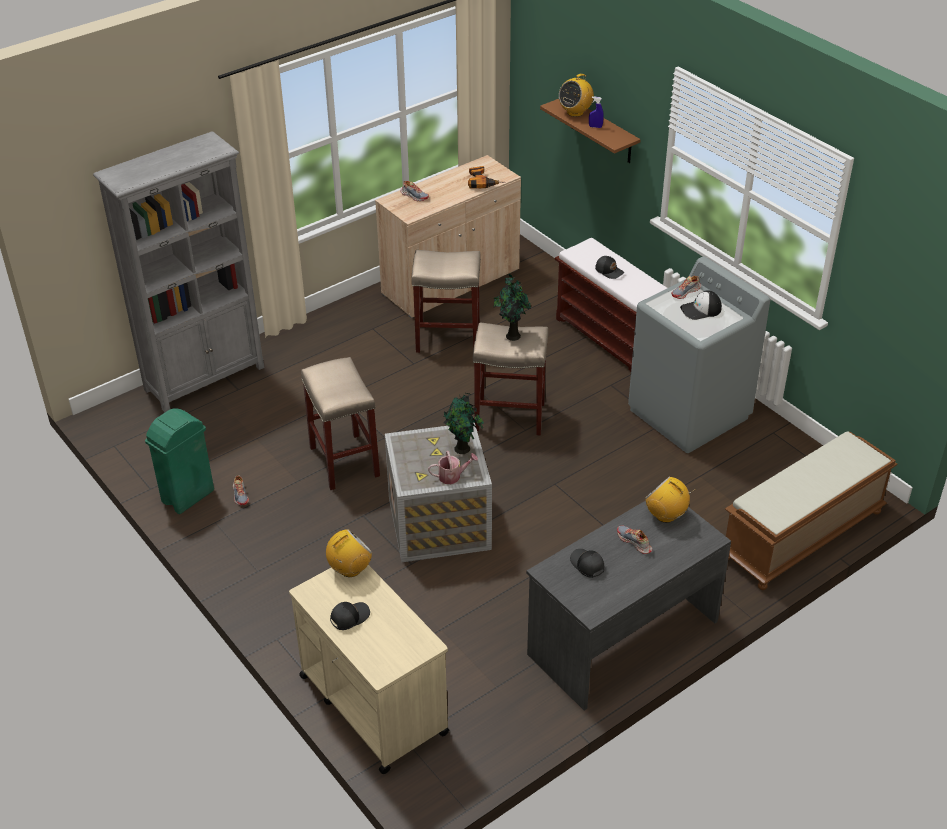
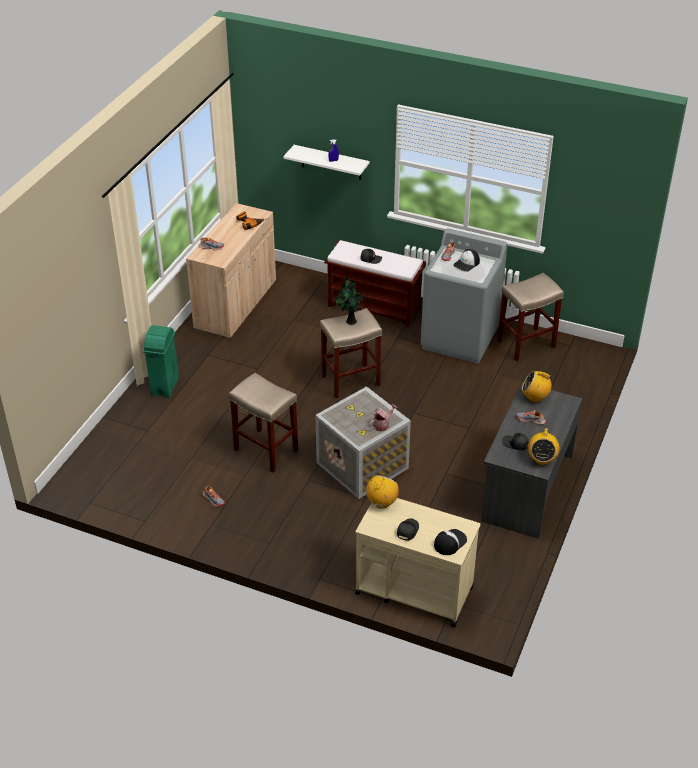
camera: 30 degrees left, 0 degrees up
(187, 496) = (176, 515): green trash can -> green trash can (164, 387)
(205, 378) = (116, 431): grey bookcase -> none
(387, 655) = (449, 542): none -> cap
(449, 338) = (267, 343): beige stool -> beige stool (526, 344)
(463, 449) = (374, 405): potted plant -> none
(575, 112) = (311, 154): radio -> radio (541, 459)
(601, 131) = (331, 162): brown shelf -> white shelf
(802, 536) = (580, 388): brown bench -> none

